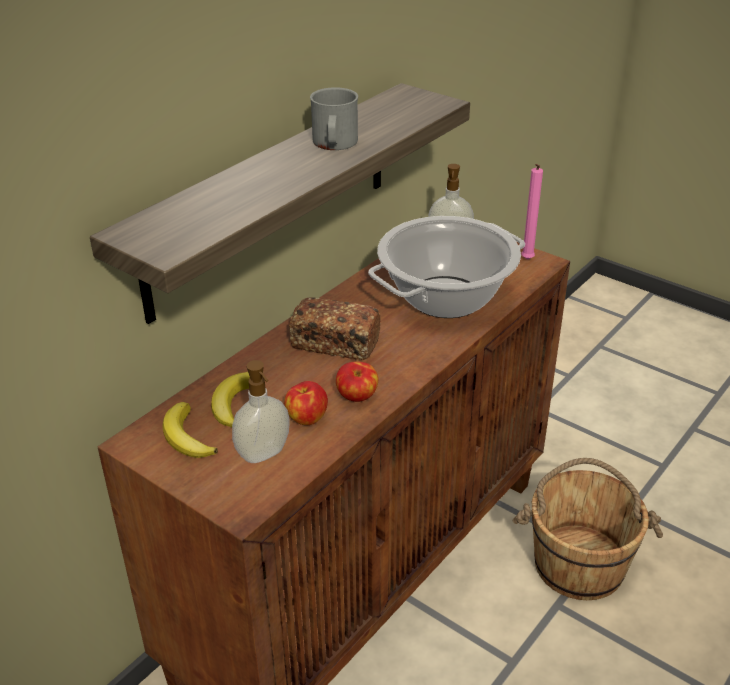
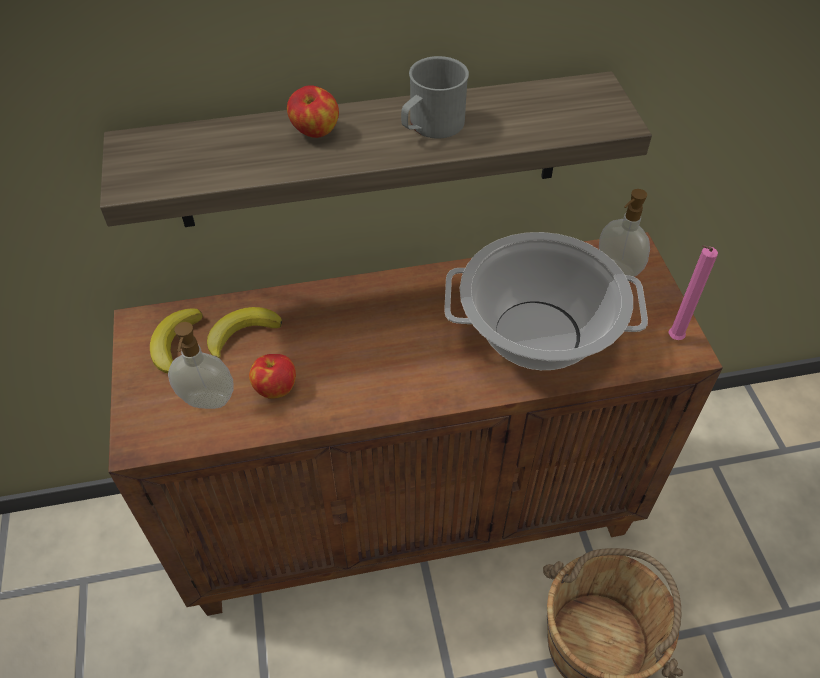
camera: 40 degrees right, 15 degrees up
(335, 343) = (382, 324): bread -> none
(357, 397) = (337, 394): apple -> apple (315, 132)

